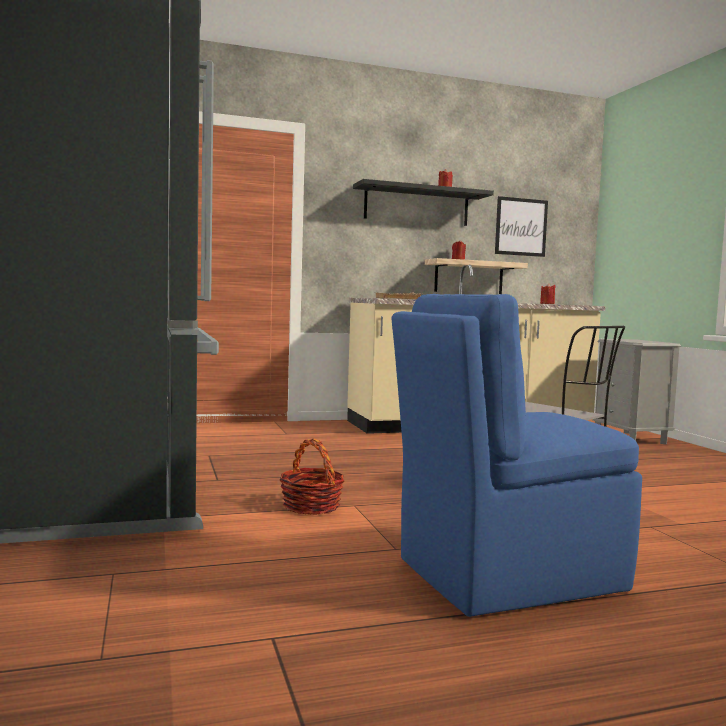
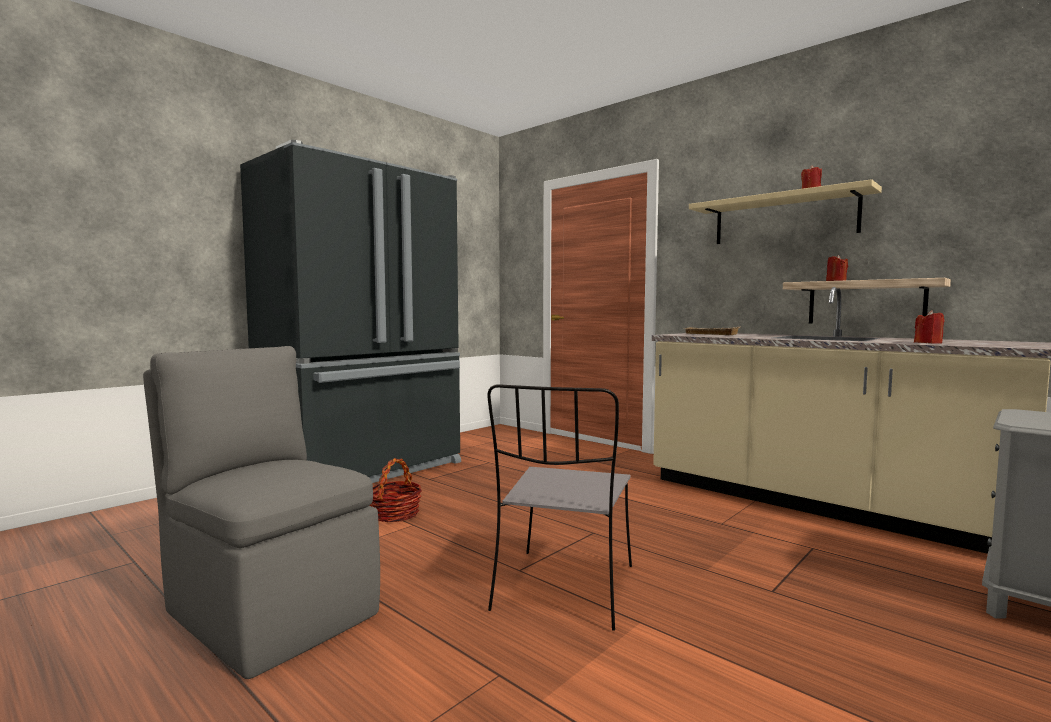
camera: 60 degrees right, 0 degrees up
(417, 206) = (784, 218): black shelf -> beige shelf
(504, 575) = (270, 610): blue chair -> grey chair
(521, 227) = (969, 219): picture -> none

